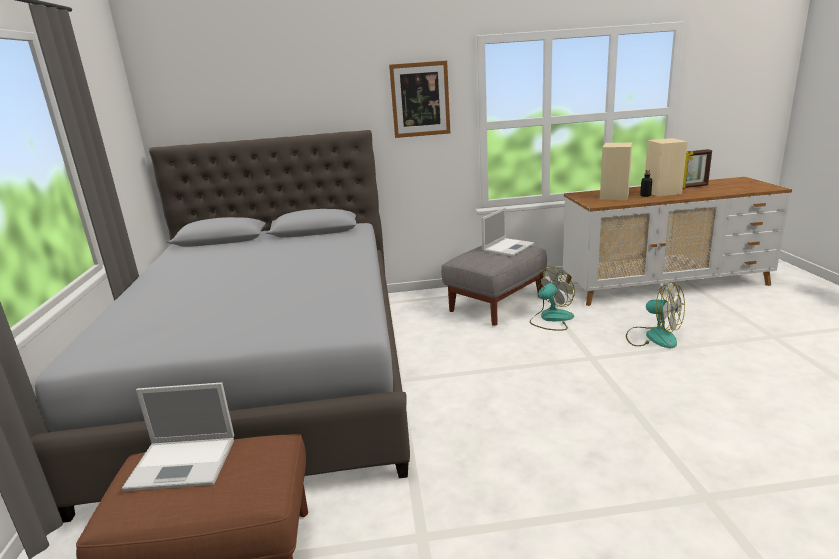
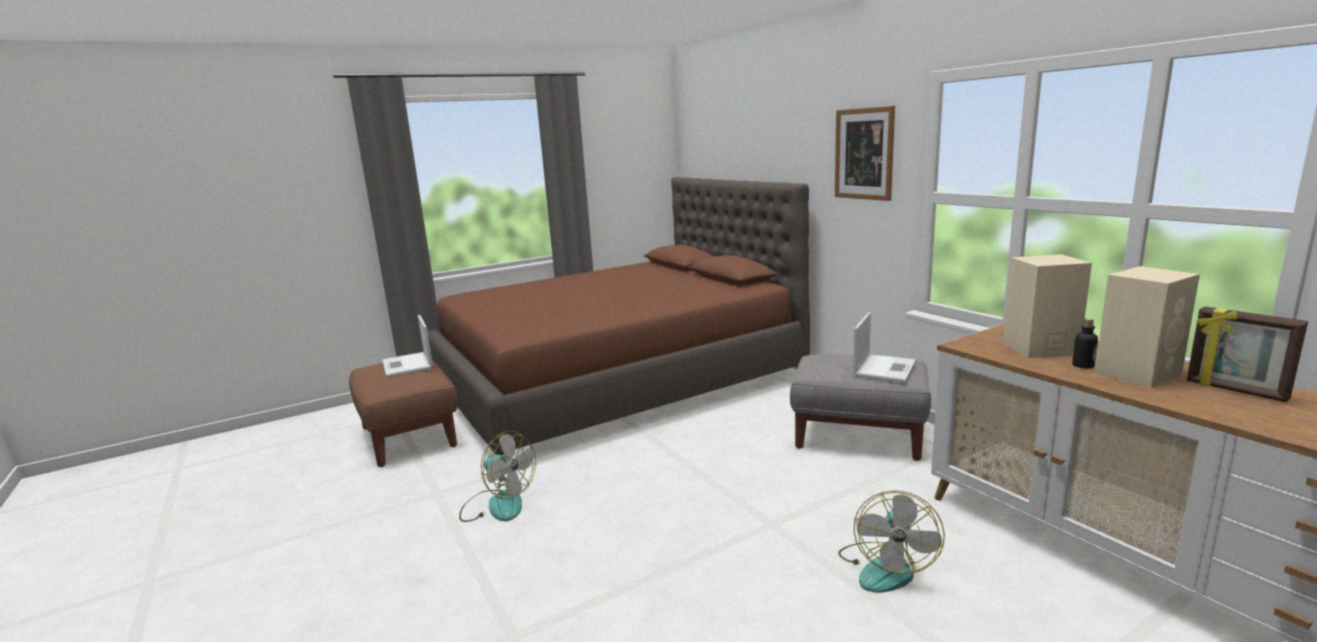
camera: 65 degrees right, 5 degrees down
(272, 374) = (618, 382): grey bed -> brown bed
(508, 247) = (884, 368): laptop -> laptop turned 75 degrees counterclockwise
(551, 319) = (856, 479): fan -> fan (497, 504)

